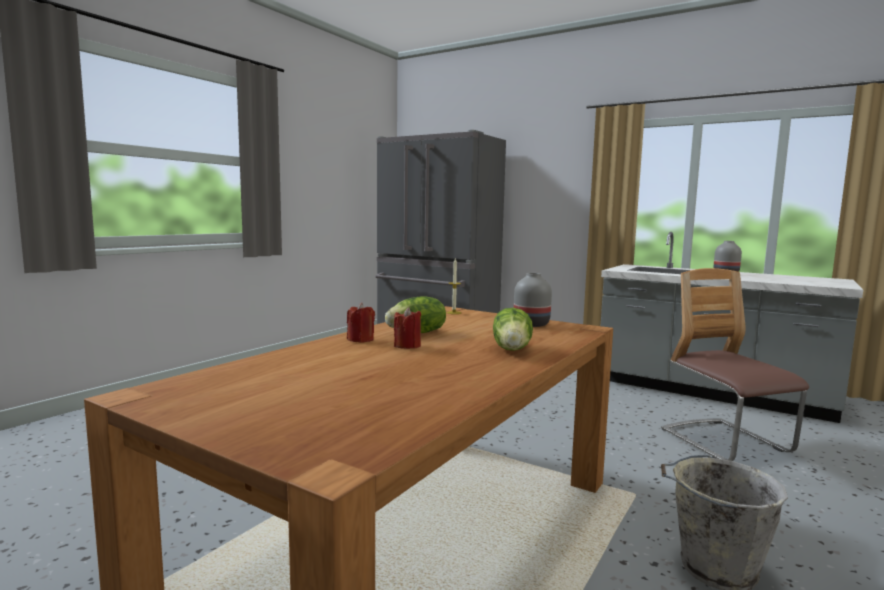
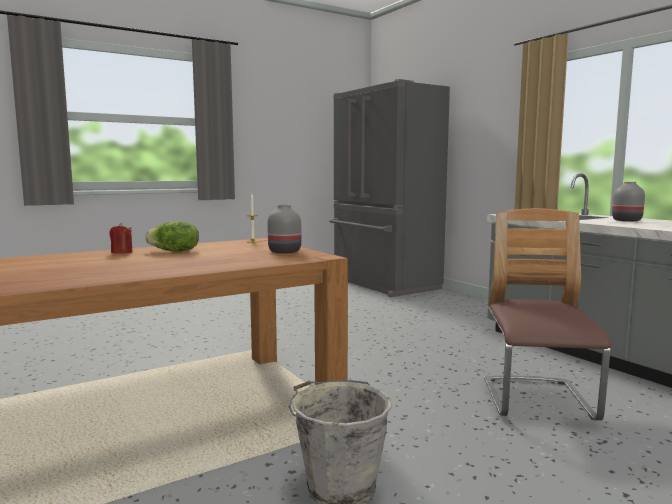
camera: 25 degrees right, 0 degrees up
(407, 346) = (137, 257): red candle -> none
(512, 349) = (201, 264): lettuce -> none

